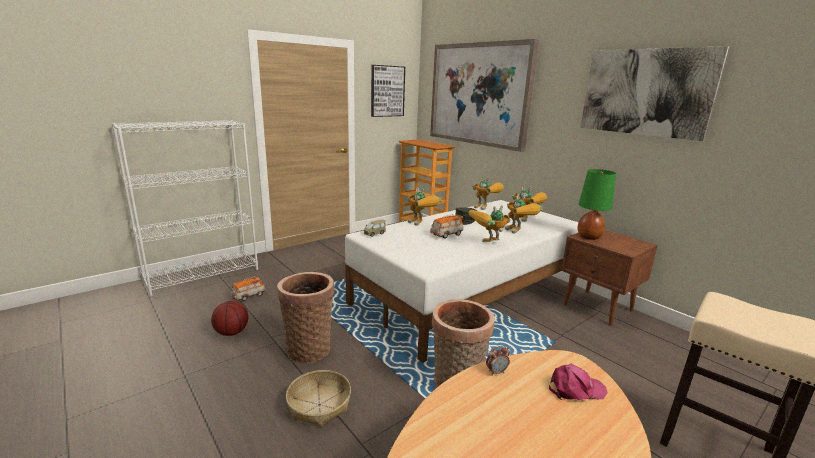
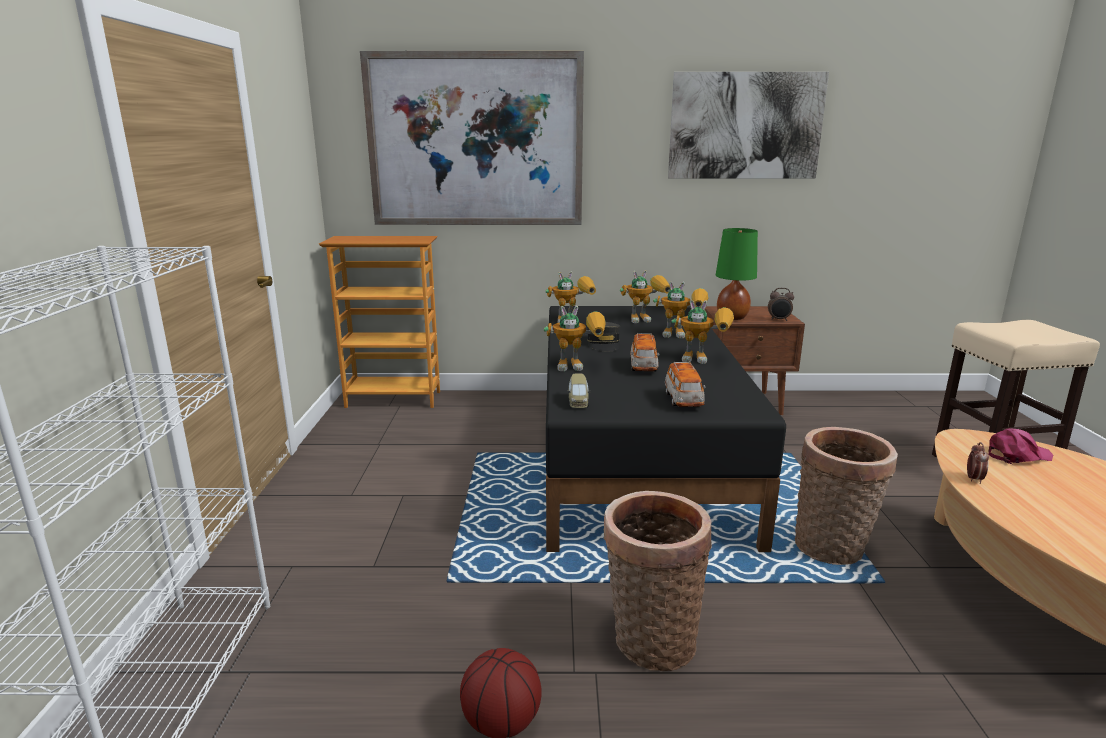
camera: 50 degrees left, 0 degrees up
(248, 296) = (374, 654): toy car -> toy car (683, 400)
(319, 404) = (813, 682): basket -> none
(387, 91) = (288, 144): picture -> none
(469, 295) = (635, 453): white bed -> black bed
(487, 244) = (704, 359): toy robot -> toy robot turned 90 degrees counterclockwise
(575, 389) = (1017, 455): pink cap -> pink cap turned 45 degrees clockwise
(619, 249) = (779, 320): none -> alarm clock

